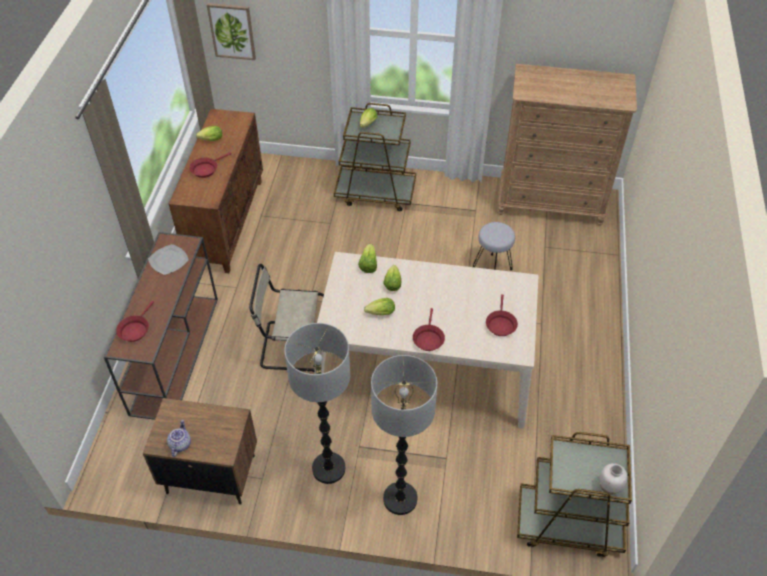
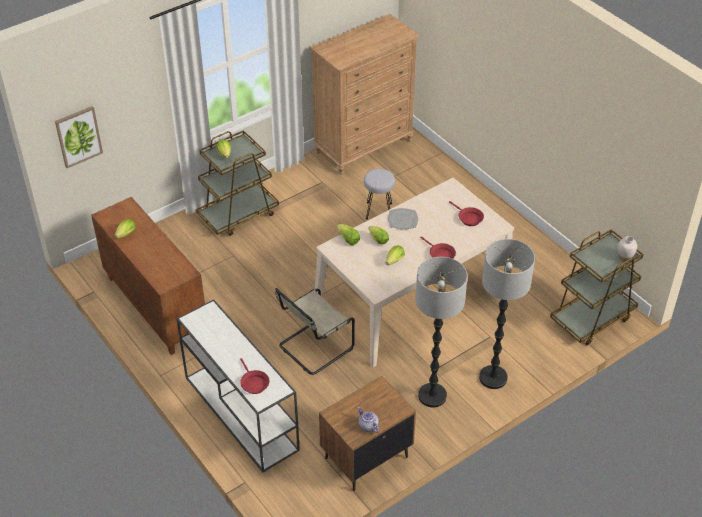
camera: 45 degrees left, 5 degrees down
(169, 260) = (212, 329): plate -> plate (403, 219)
(175, 353) = (240, 412): brown console table -> white console table
(206, 169) = (152, 255): red frying pan -> none

